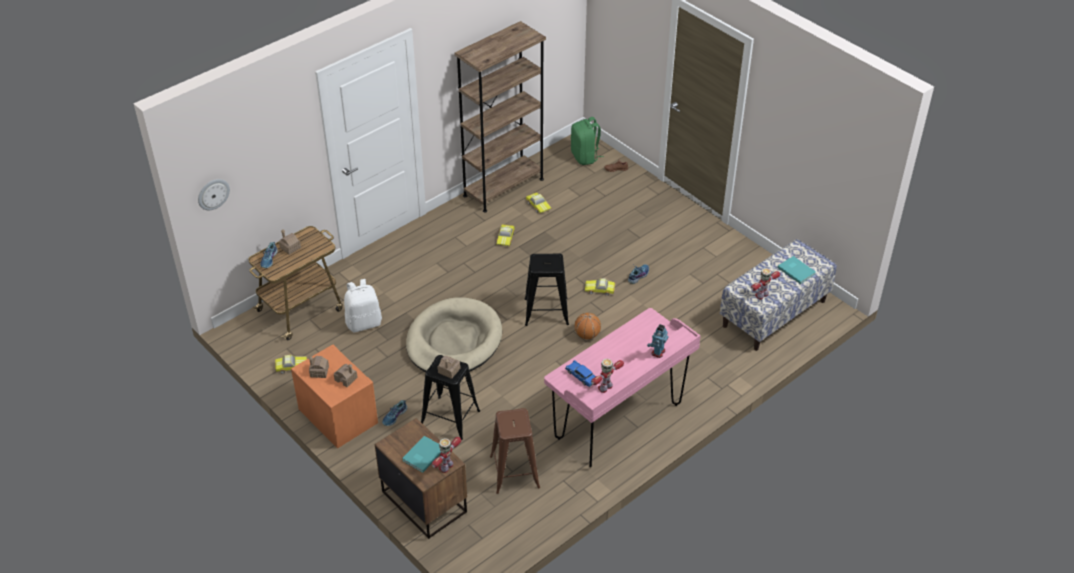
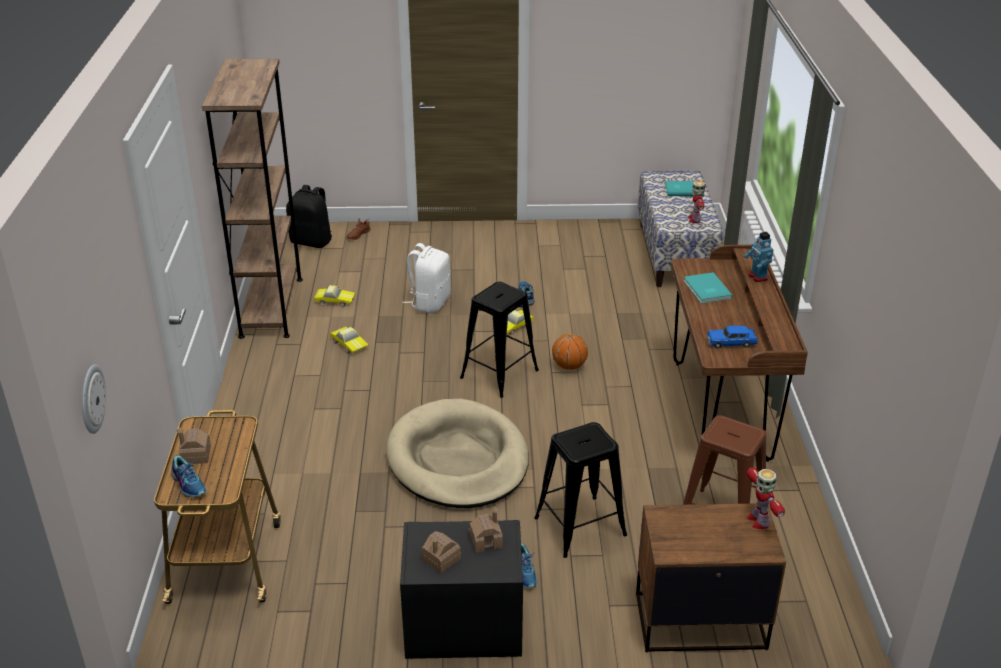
camera: 50 degrees left, 10 degrees down
(291, 366) = (316, 624): toy car -> none
(338, 415) = (462, 624): orange nightstand -> black nightstand
(364, 323) = (329, 516): white backpack -> white backpack (429, 303)
(422, 455) = (718, 531): turquoise book -> turquoise book (706, 290)
(449, 370) = (590, 440): toy house -> none
(585, 157) = (312, 241): green backpack -> black backpack
(605, 387) = (778, 329): toy robot -> none
(618, 422) = (721, 410): pink desk -> brown desk

